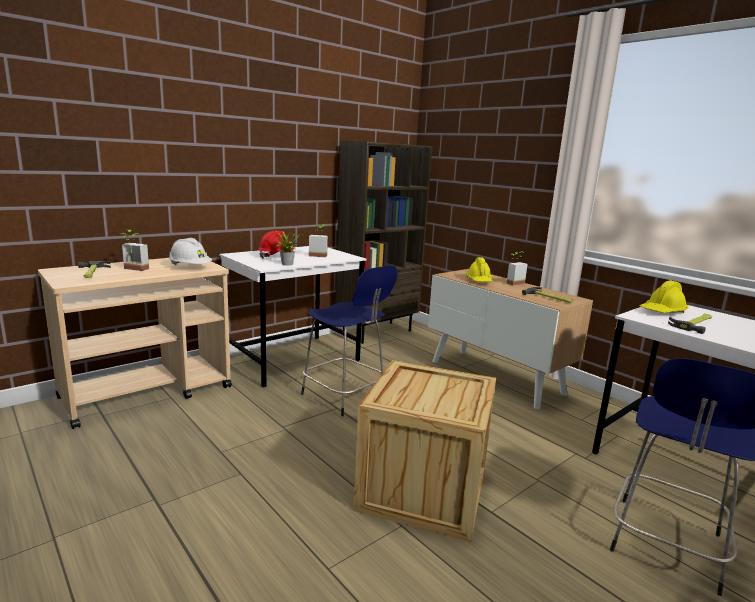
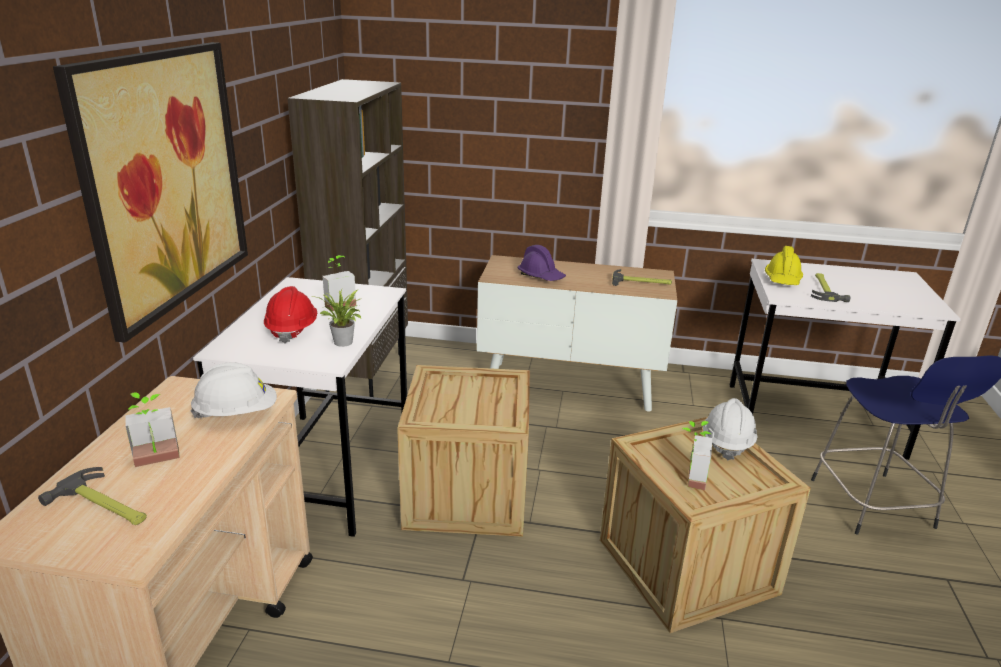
camera: 40 degrees left, 10 degrees up
(221, 155) = (164, 180): none -> picture
(345, 396) = (467, 494): blue stool -> crate
(472, 391) = (727, 442): none -> white hard hat
(479, 281) = (541, 276): yellow hard hat -> purple hard hat
(512, 282) = (573, 267): potted plant -> potted plant (689, 477)

